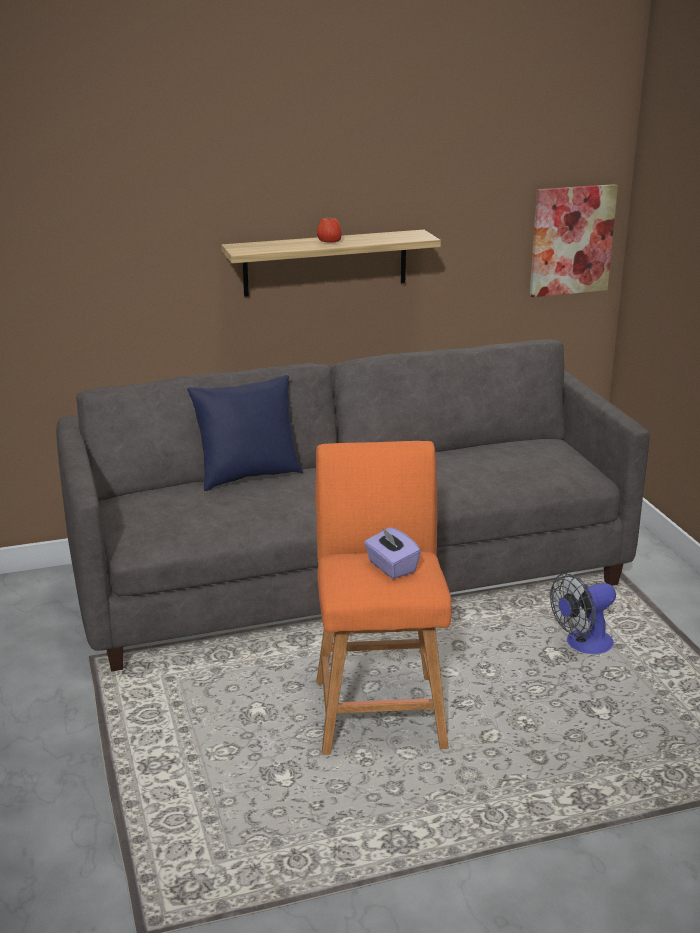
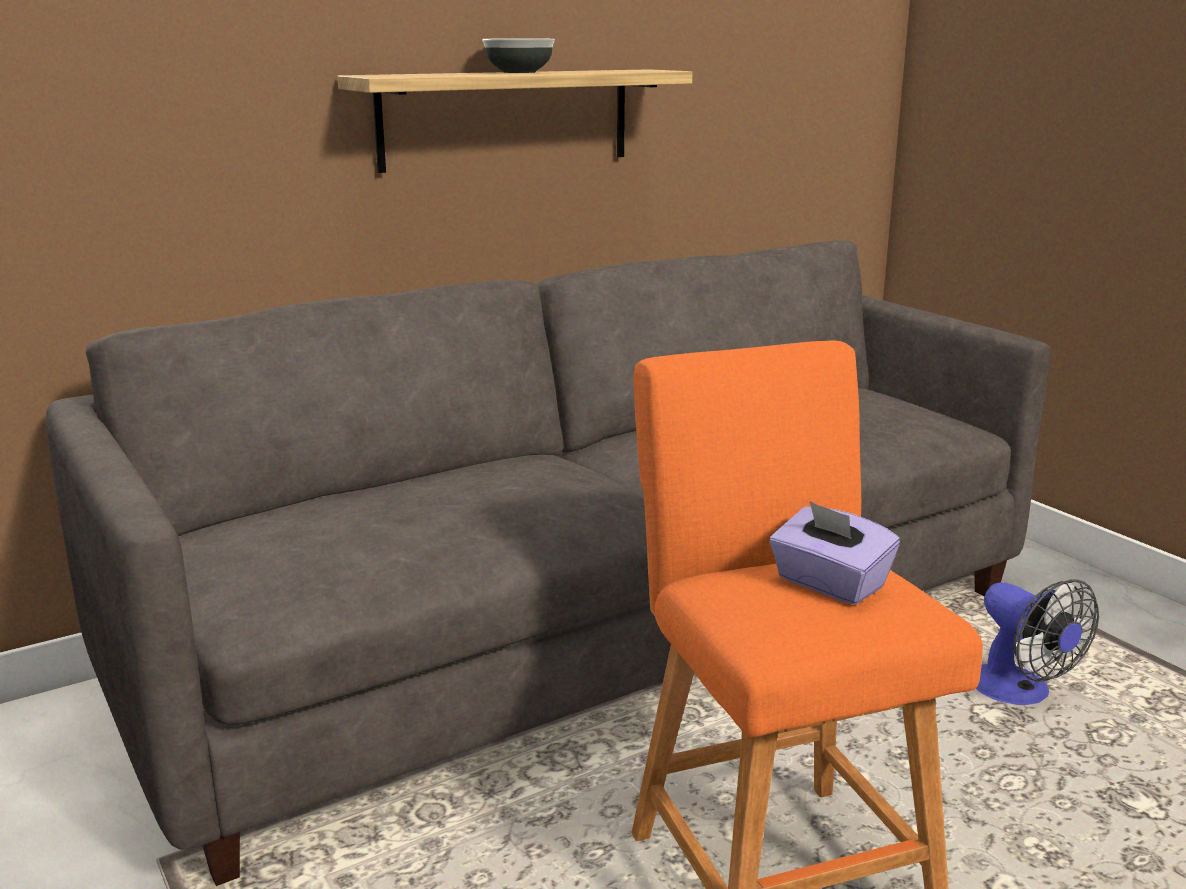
camera: 15 degrees left, 5 degrees down
(248, 476) = (425, 475): blue pillow -> none
(329, 241) = (519, 72): apple -> bowl
(571, 240) = (838, 100): picture -> none
(582, 645) = (1020, 693): fan -> fan turned 75 degrees counterclockwise

